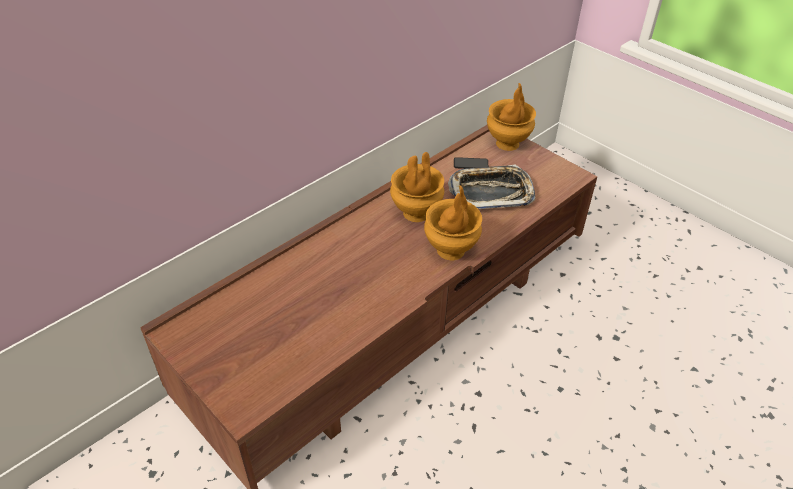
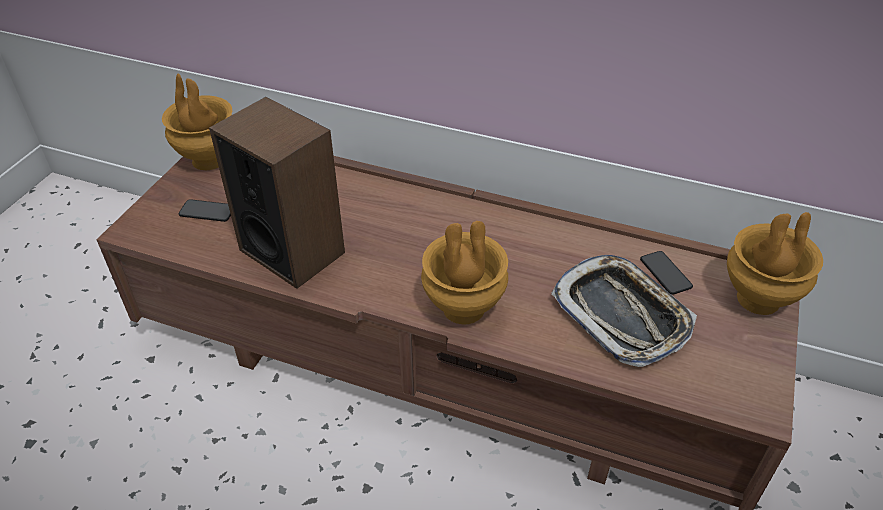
camera: 65 degrees right, 0 degrees up
(258, 356) = (207, 211): none -> phone
(342, 316) = (292, 251): none -> speaker
(415, 213) = (511, 252): brown vase -> brown vase (208, 160)

